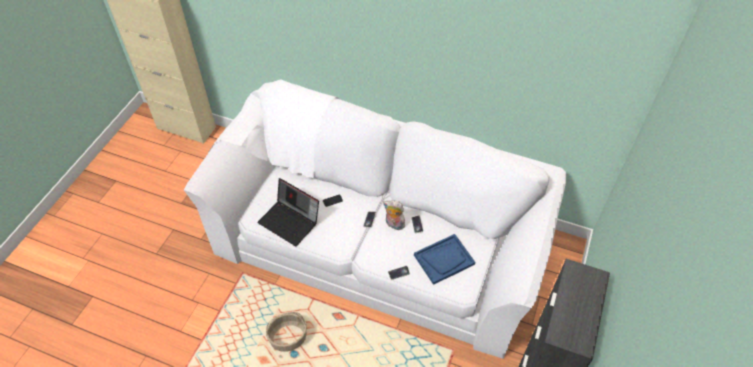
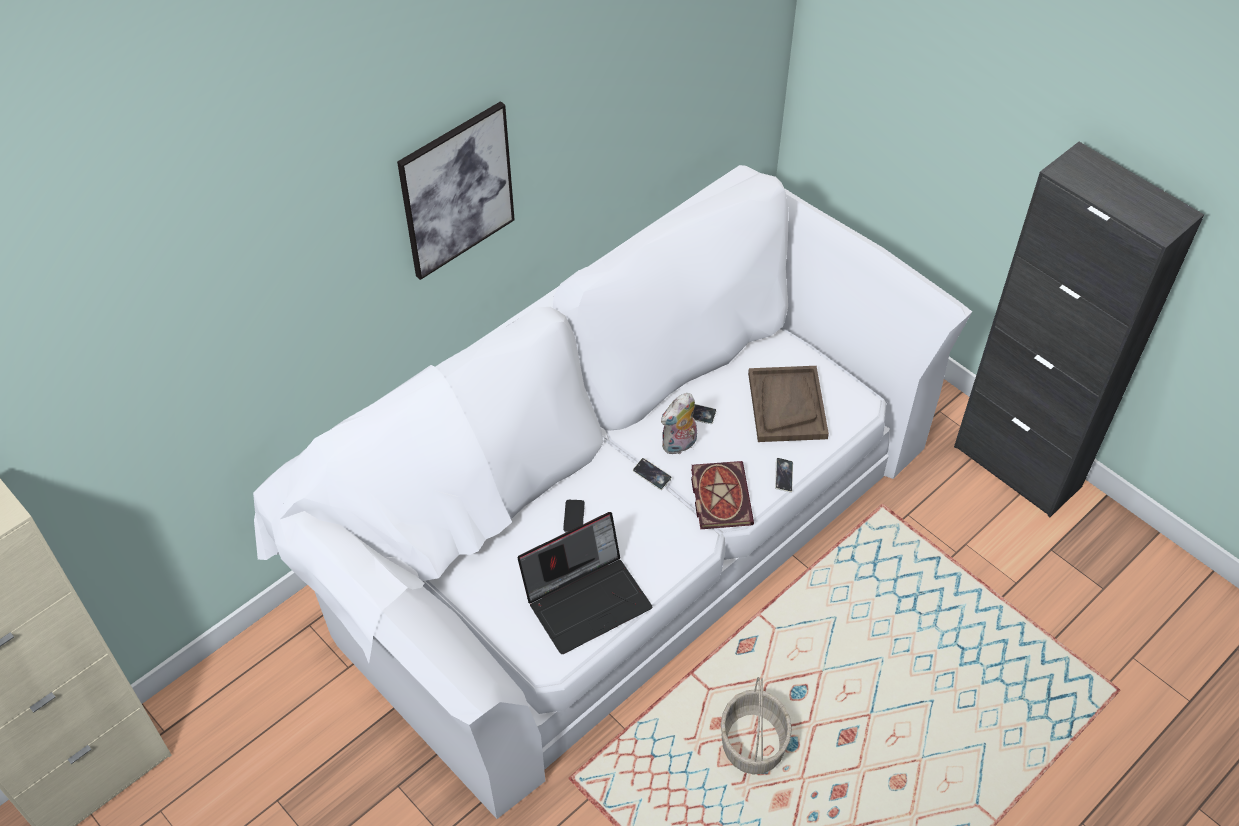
camera: 65 degrees left, 0 degrees up
(372, 250) = (719, 495): none -> book
(391, 42) = (457, 190): none -> picture
(444, 259) = (786, 405): blue tray -> brown tray

